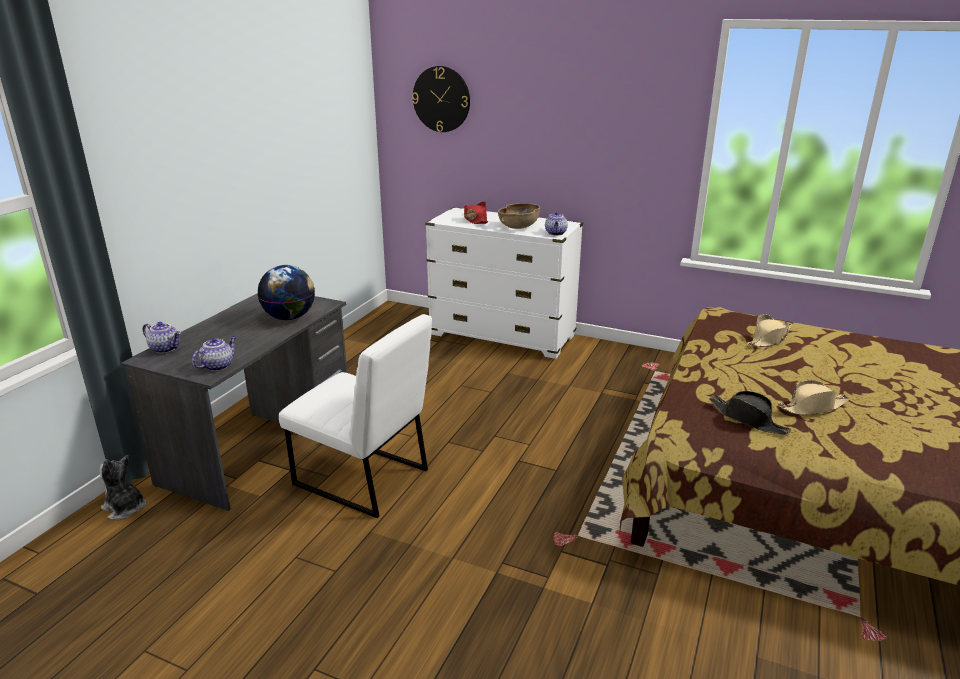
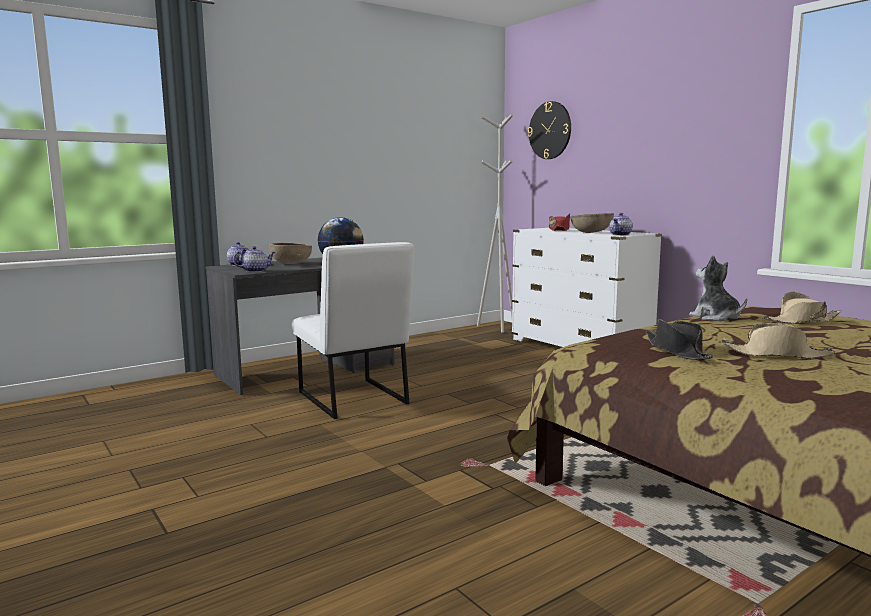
camera: 30 degrees right, 15 degrees down
(125, 508) = (184, 382): plush toy -> plush toy (715, 318)
(232, 334) = (291, 264): none -> brown bowl
(396, 315) = (498, 328): none -> grey clothes rack

